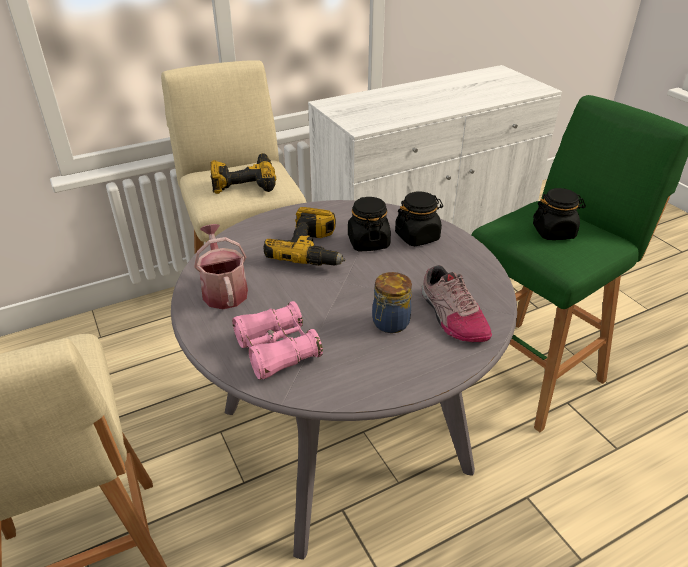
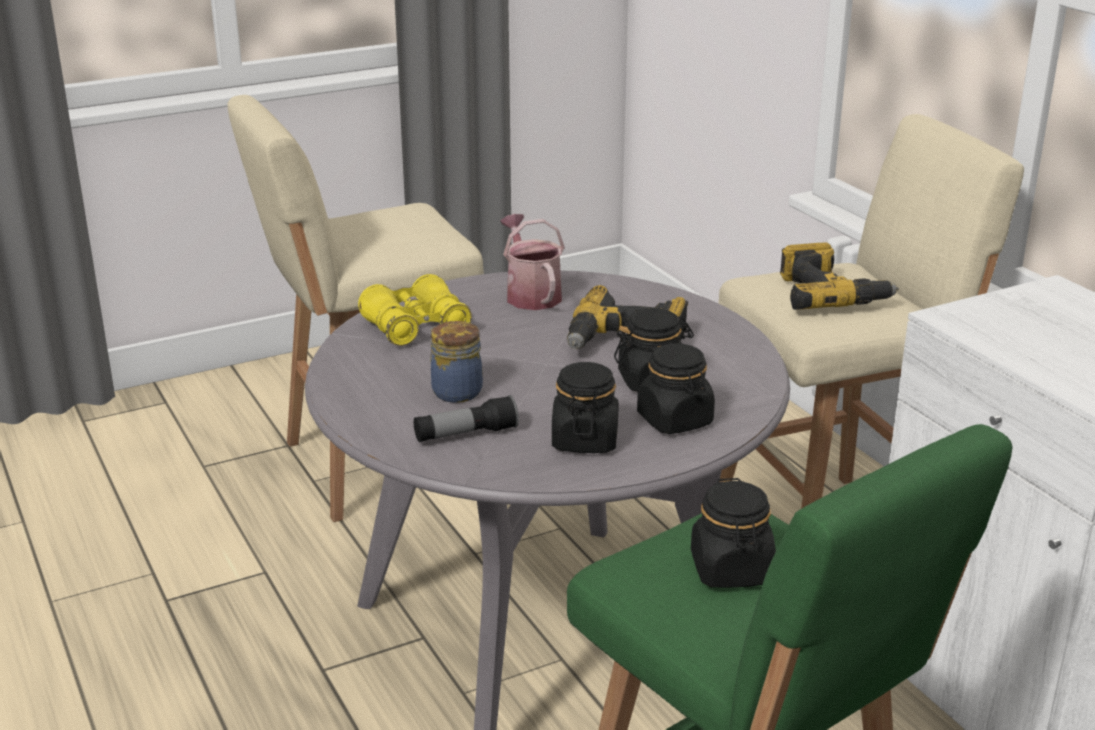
camera: 90 degrees right, 10 degrees down
(224, 290) = (531, 294): watering can -> watering can turned 90 degrees counterclockwise
(277, 350) = (416, 327): pink binoculars -> yellow binoculars
(447, 268) = (584, 440): none -> black jar
(451, 316) = (466, 434): shoe -> flashlight

